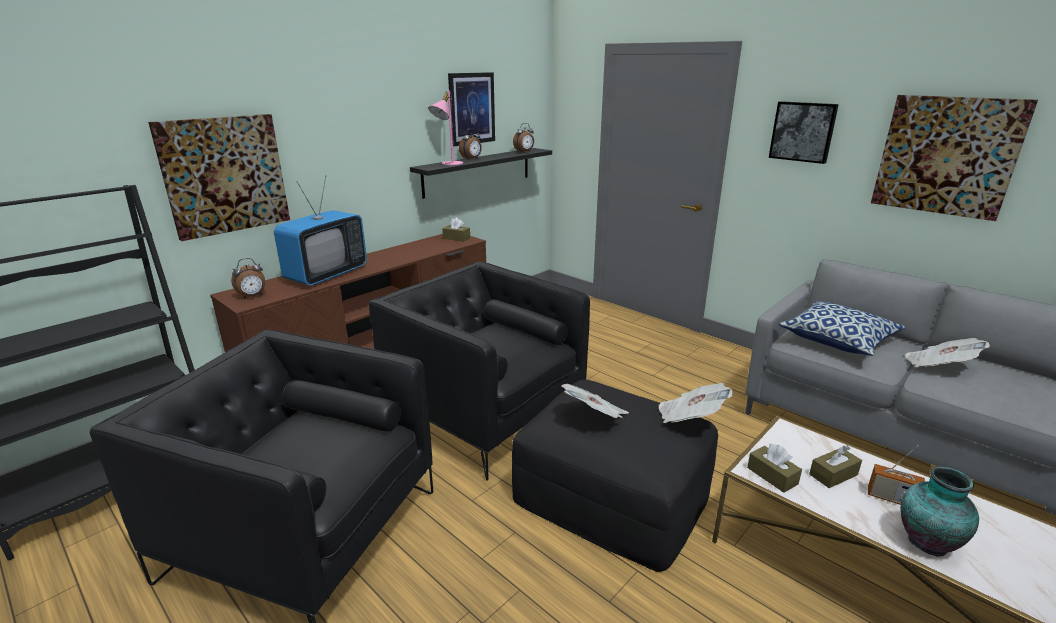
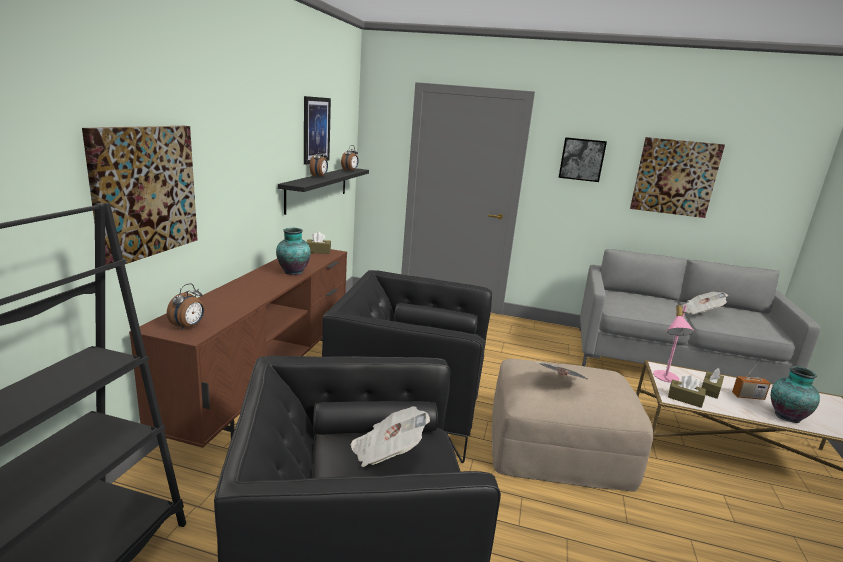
camera: 30 degrees left, 5 degrees down
(326, 275) = (240, 296): television -> none
(402, 257) = (293, 272): none -> vase
(448, 163) = (308, 180): pink table lamp -> pink table lamp (665, 378)
(612, 494) = (558, 446): black ottoman -> beige ottoman
(690, 418) = (613, 371): newspaper -> newspaper (387, 452)
(837, 340) = (637, 304): pillow -> none

